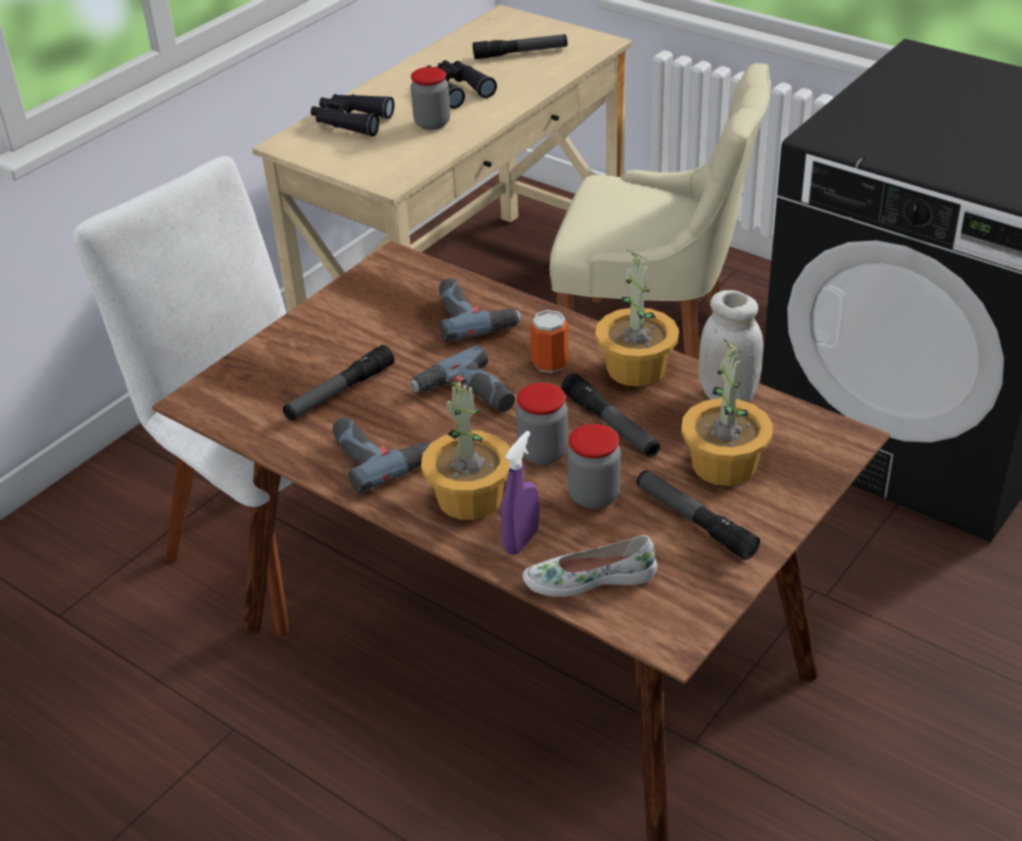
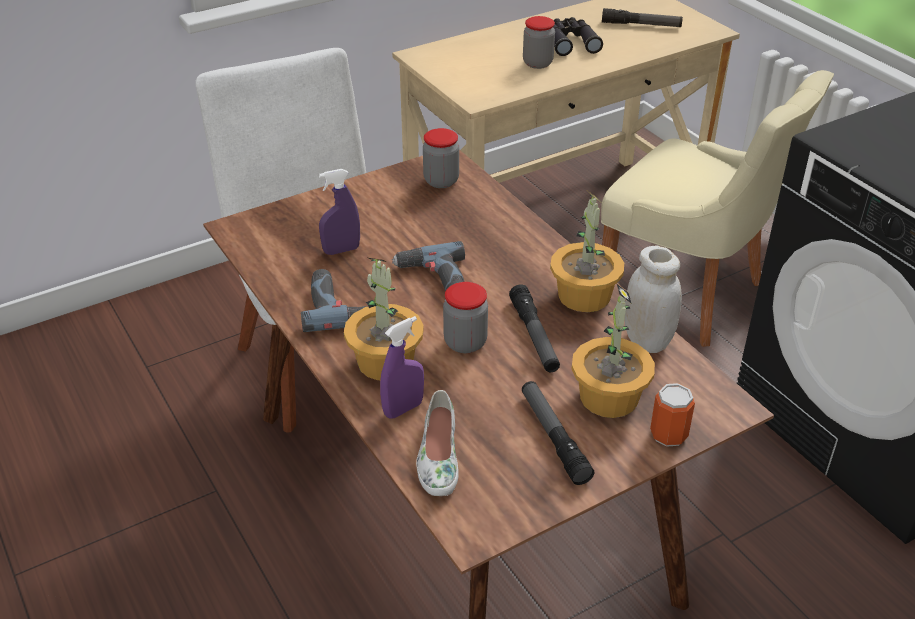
camera: 20 degrees right, 0 degrees up
(339, 392) = (341, 250): flashlight -> purple spray bottle
(350, 122) = (476, 49): black binoculars -> none
(474, 315) = (481, 219): power drill -> none
(550, 363) = (516, 272): can -> can (668, 435)
(589, 578) = (437, 457): white shoe -> white shoe turned 105 degrees counterclockwise
(594, 496) = (484, 390): jar -> jar (441, 181)

